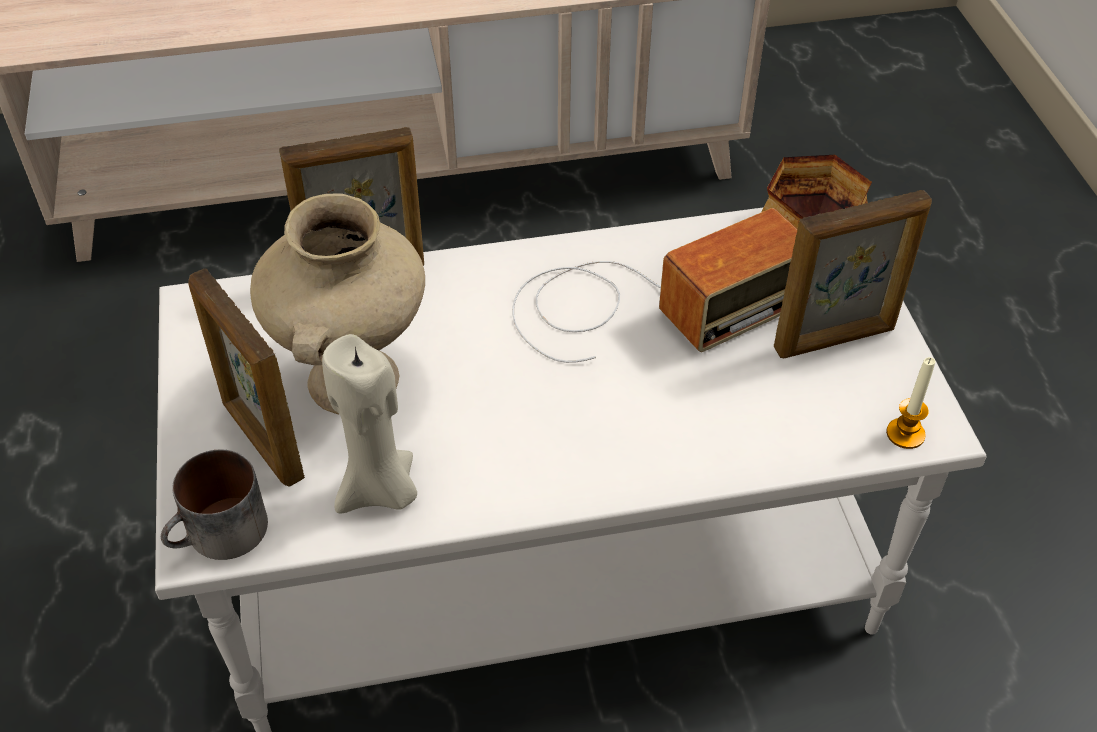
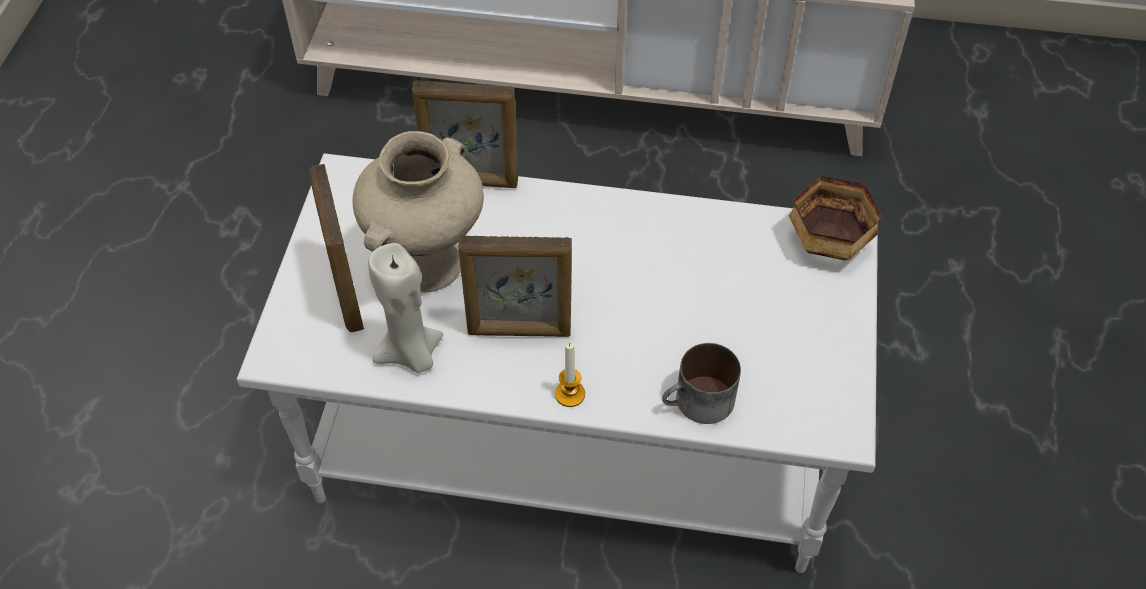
camera: 20 degrees right, 5 degrees up
(220, 536) = (292, 354): mug -> mug (698, 404)
(645, 305) = (668, 267): radio -> none
(835, 339) = (803, 337): picture frame -> picture frame (519, 331)
(905, 434) = (818, 429): candle -> candle (570, 394)

